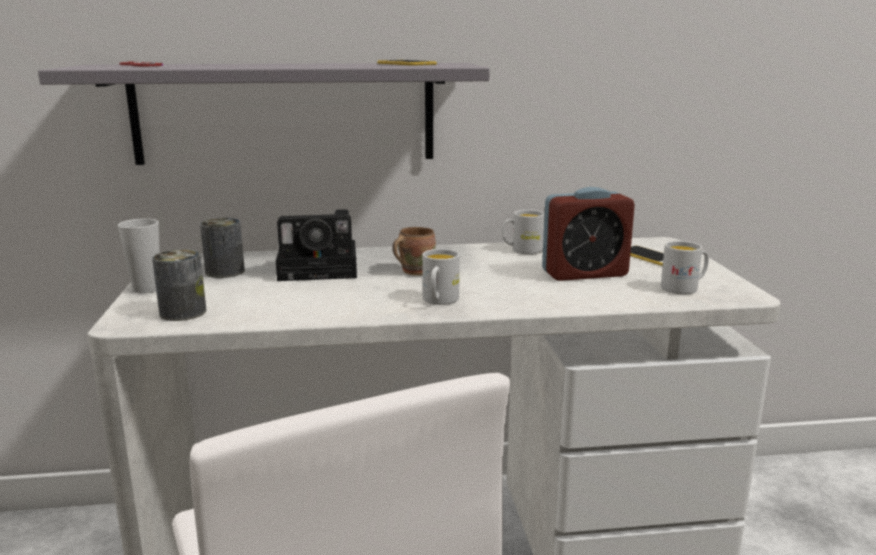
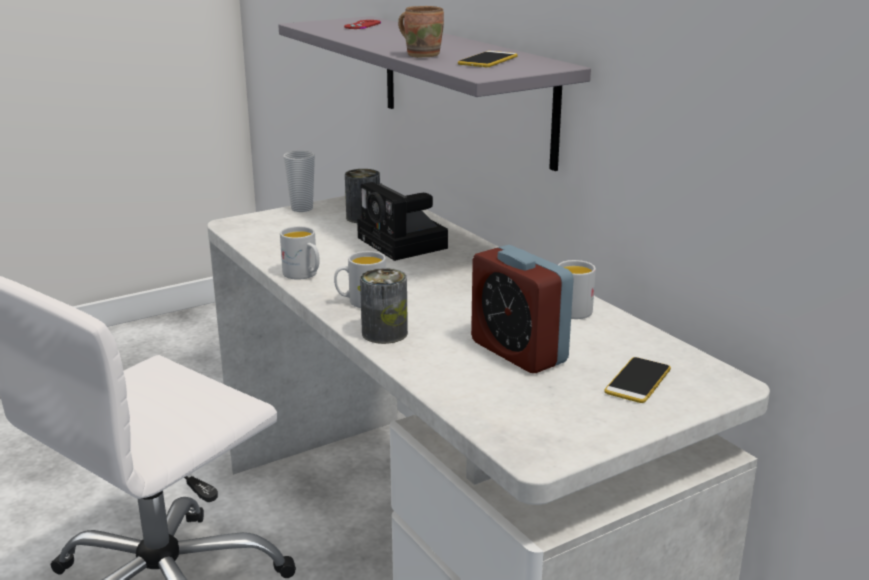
camera: 65 degrees right, 5 degrees up
(183, 312) = (263, 231): can -> can (384, 333)
(414, 271) = (436, 277): brown mug -> brown mug (422, 55)
(684, 288) = (524, 413): white mug -> white mug (304, 275)

